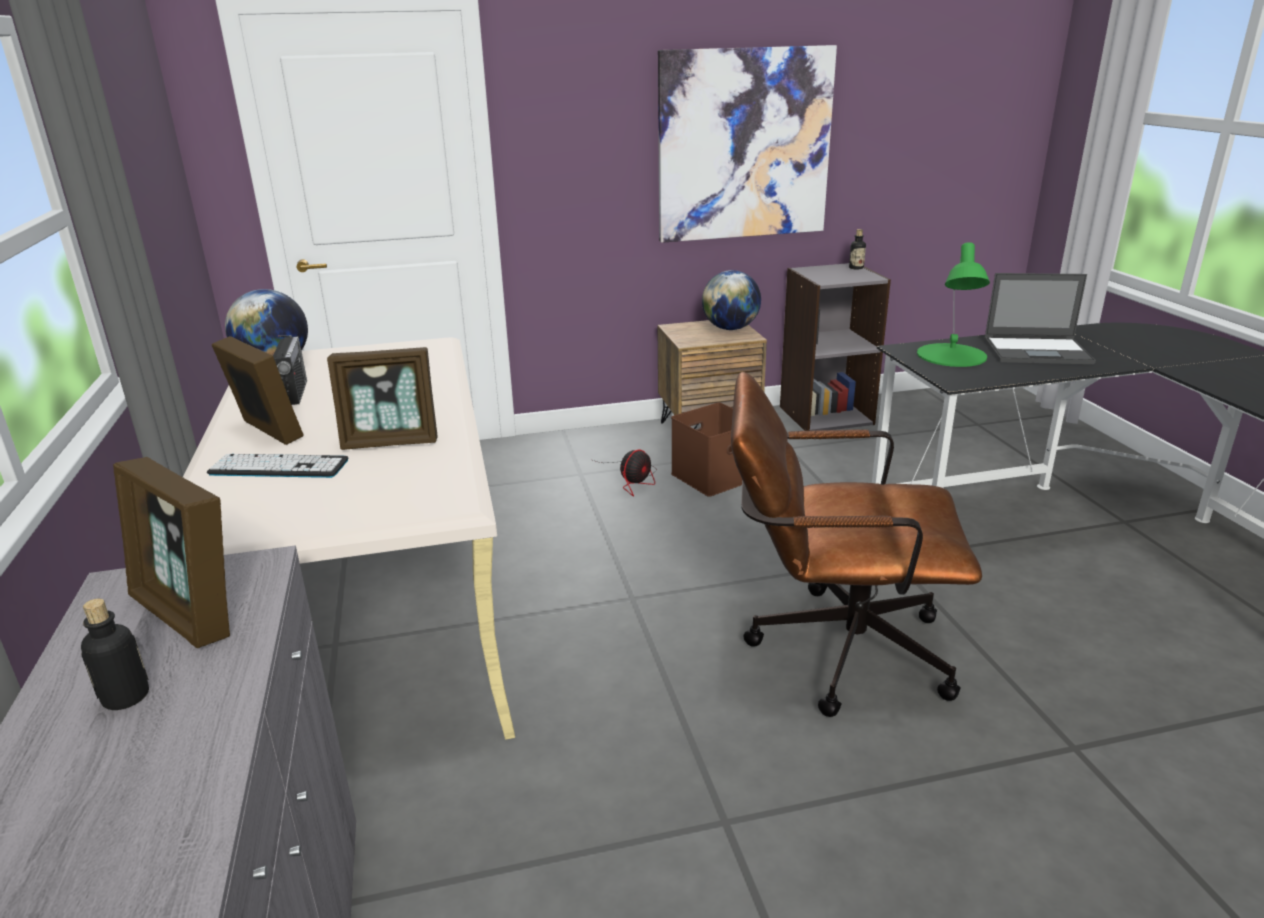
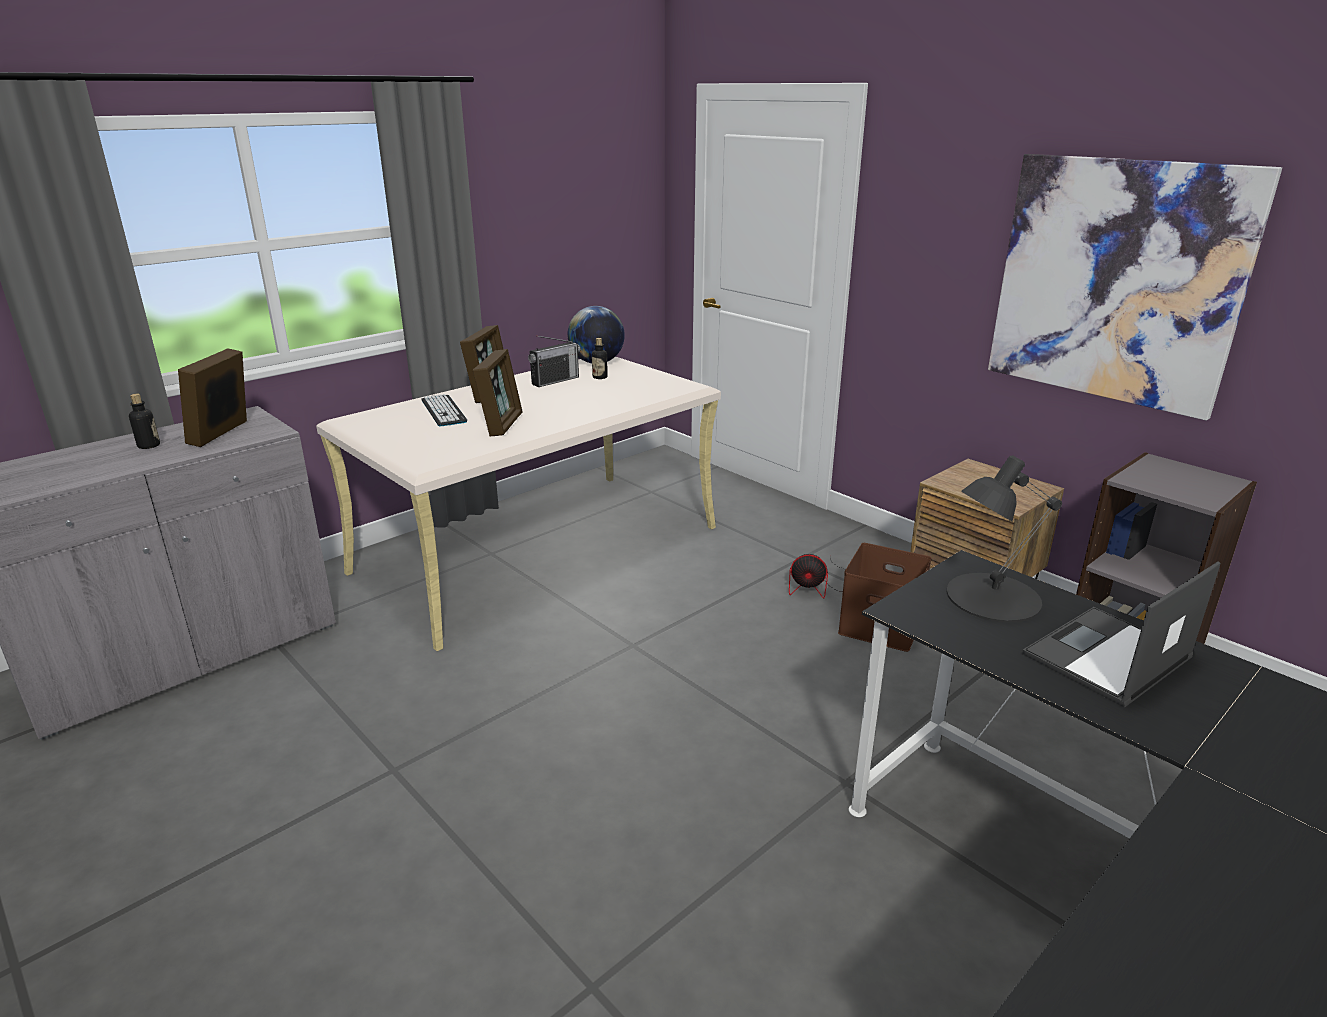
camera: 60 degrees right, 0 degrees up
(391, 442) = (501, 424): picture frame -> picture frame turned 135 degrees counterclockwise
(730, 328) = (1018, 491): globe -> none
(832, 648) = (643, 775): brown office chair -> none
(856, 268) = (1227, 486): bottle -> bottle (600, 377)
(951, 355) = (991, 597): green table lamp -> black table lamp
(1038, 351) = (1106, 657): laptop -> laptop turned 75 degrees clockwise

